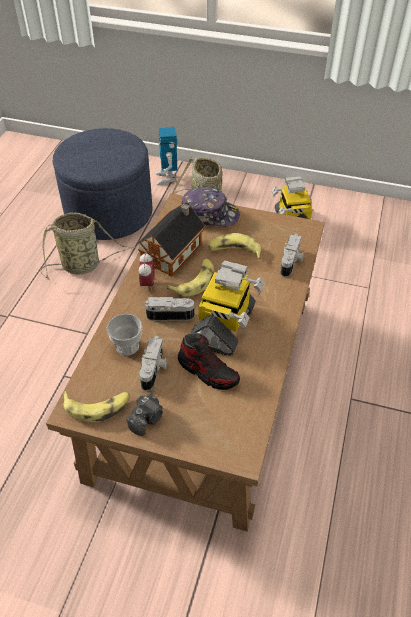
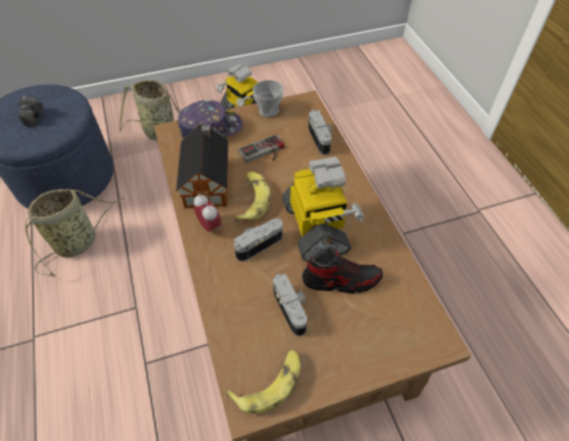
camera: 35 degrees left, 5 degrees up
(127, 346) = (244, 301): cup -> cup (268, 110)
(147, 419) = (329, 364): camera -> camera (34, 117)
(167, 178) = (99, 119): toy robot -> none
(234, 251) = (263, 153): banana -> game controller

